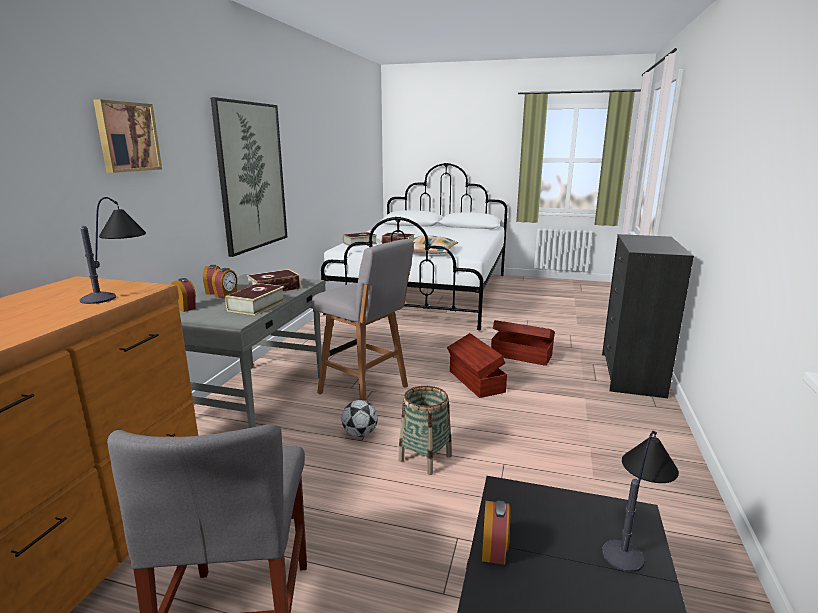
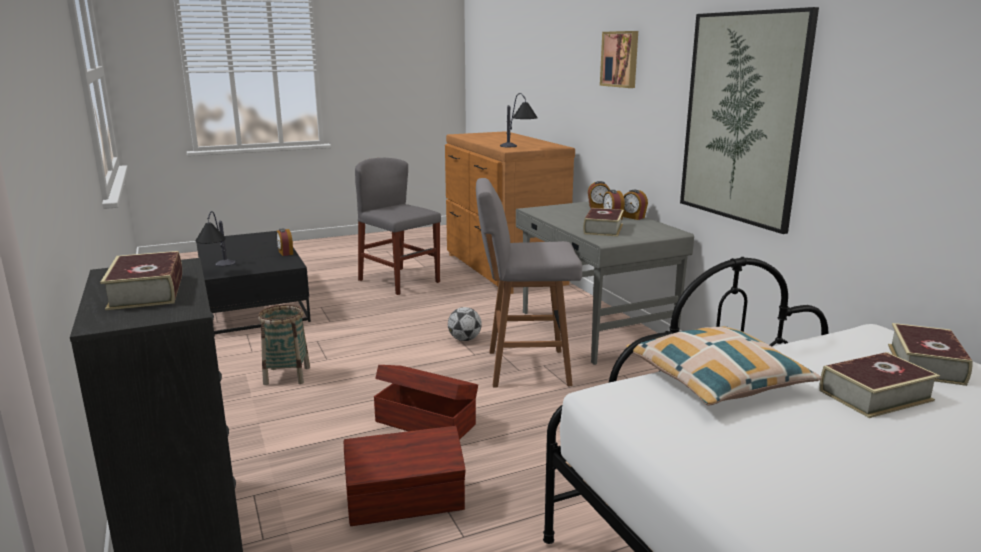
camera: 140 degrees right, 0 degrees up
(257, 305) = (560, 217): book -> book (147, 291)
(425, 458) = (392, 343): basket -> basket (287, 376)

